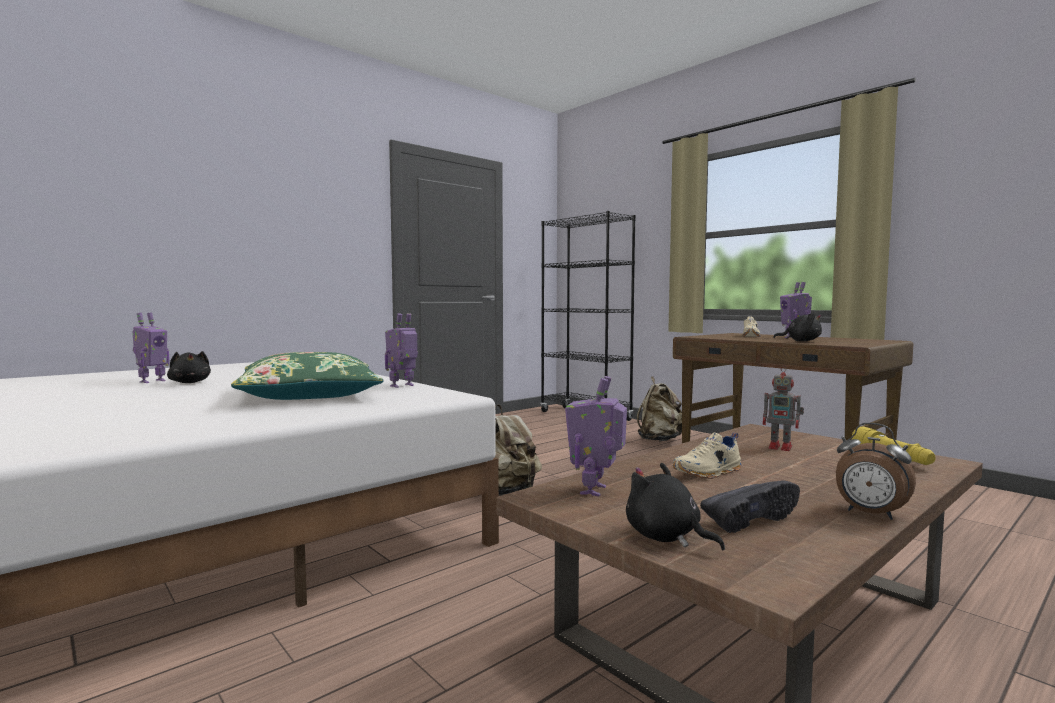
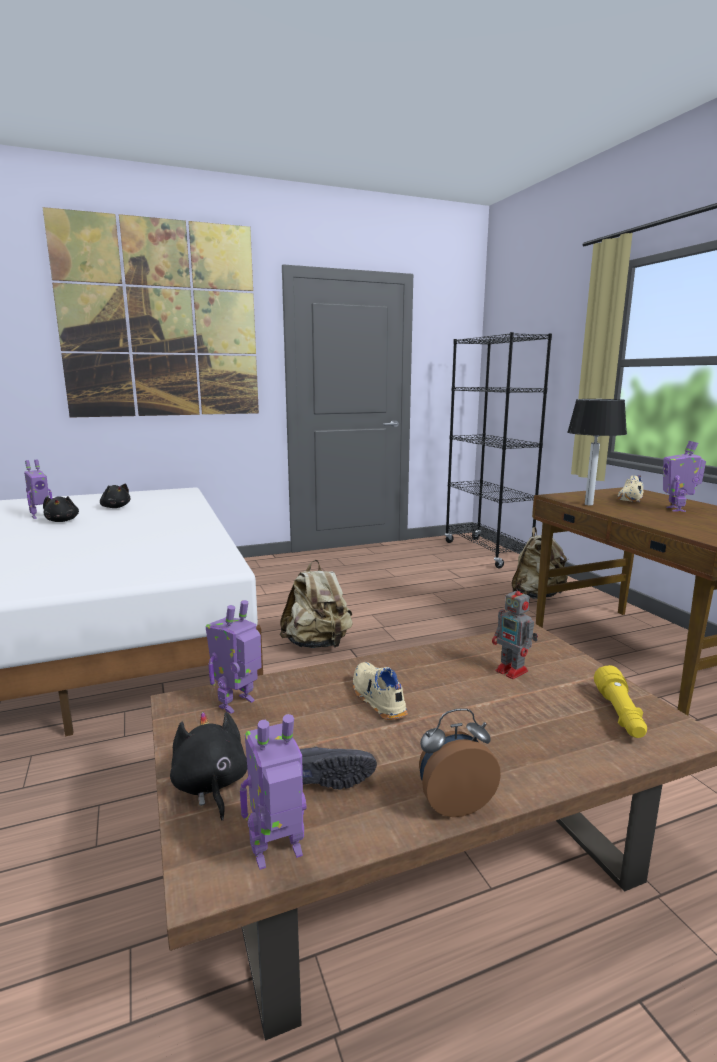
camera: 20 degrees right, 10 degrees up
(269, 180) = (161, 320): none -> picture
(310, 394) = (117, 550): green pillow -> none
(402, 386) = (206, 543): toy robot -> toy robot (278, 854)
(709, 473) = (377, 699): beige shoe -> beige shoe turned 75 degrees clockwise
(728, 338) = (589, 504): none -> table lamp
(801, 341) = (665, 520): black plush toy -> black plush toy (115, 507)
(870, 514) = (453, 802): alarm clock -> alarm clock turned 105 degrees clockwise

